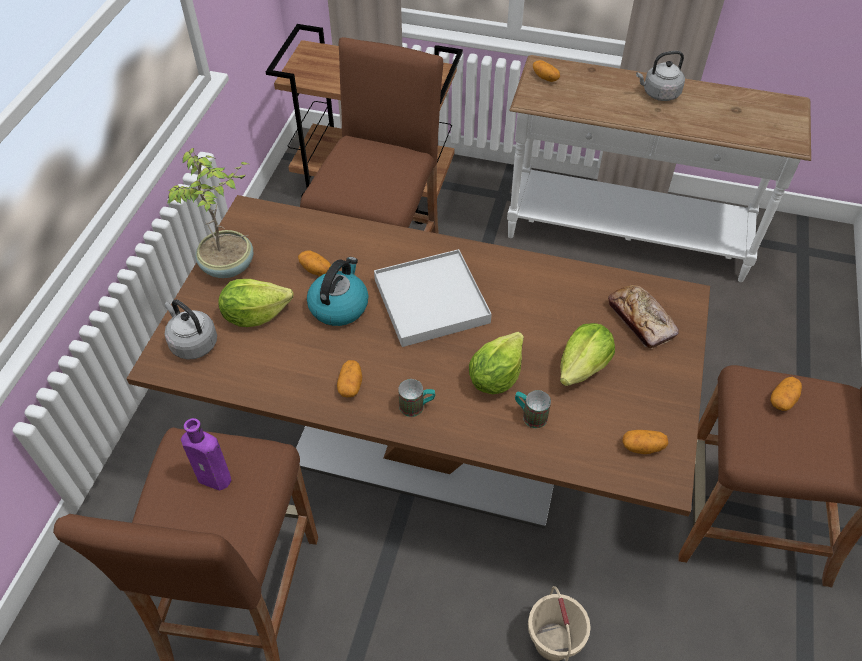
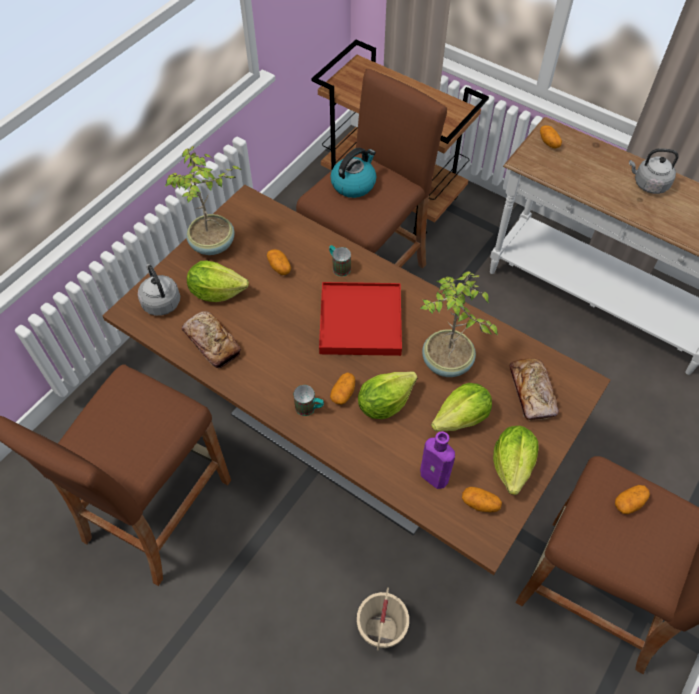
camera: 20 degrees right, 5 degrees up
(216, 479) = (137, 416): purple bottle -> purple bottle (435, 477)
(274, 370) = (212, 343): none -> bread
(339, 306) = (284, 304): kettle -> kettle (353, 184)
(350, 385) = (265, 373): potato -> potato (343, 393)
(431, 300) = (361, 321): white tray -> red tray
(529, 415) = (397, 445): mug -> mug (339, 266)
(541, 317) = (446, 363): none -> potted plant
(656, 398) = (512, 465): none -> lettuce

